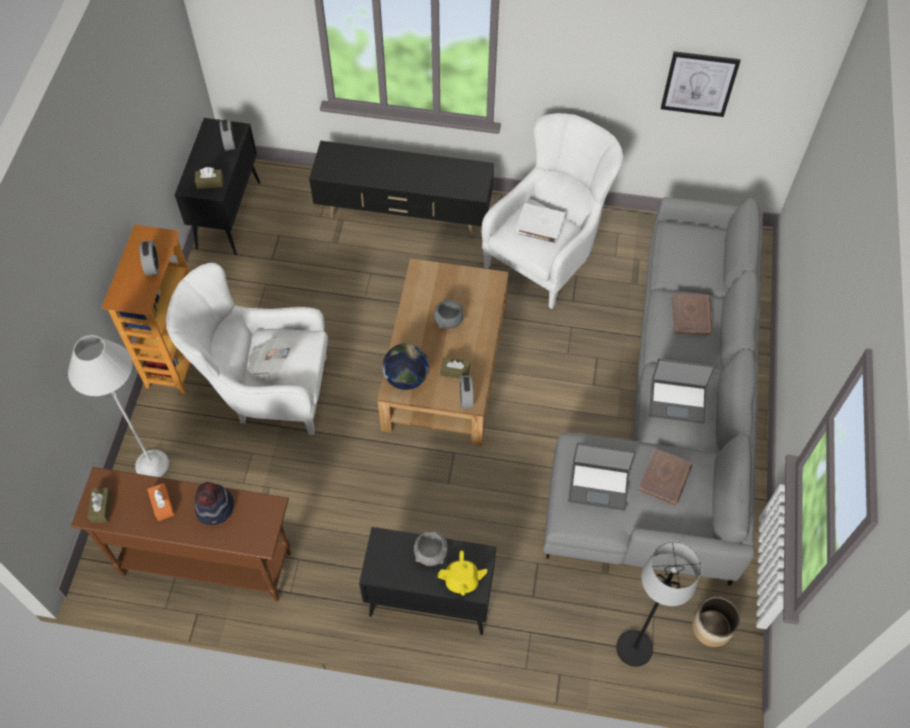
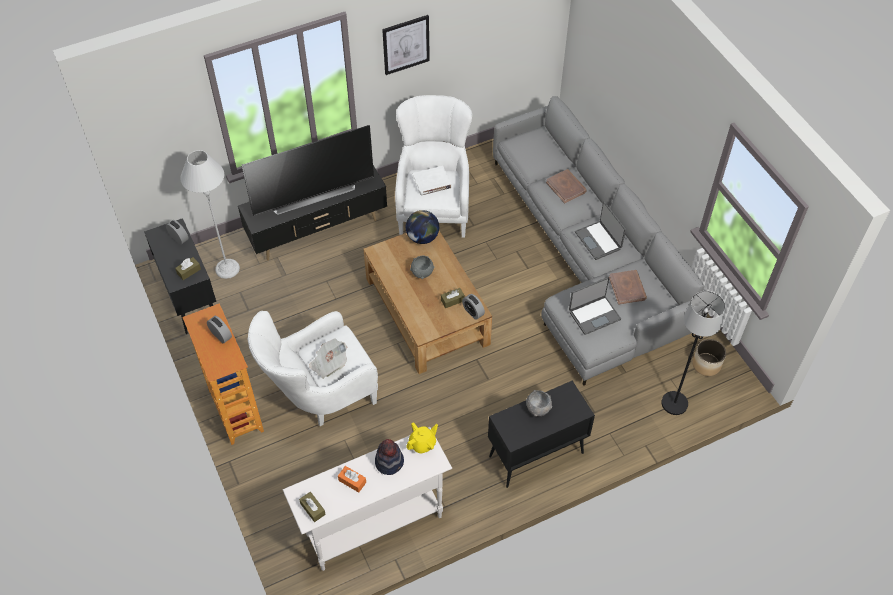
camera: 35 degrees left, 5 degrees down
(152, 465) = (281, 489): grey floor lamp -> grey floor lamp (227, 268)
(206, 562) = (373, 525): brown console table -> white console table
(403, 169) = (312, 194): none -> television
(406, 378) = (425, 322): globe -> globe (422, 237)
(462, 580) = (569, 411): yellow teapot -> yellow teapot (422, 444)
(677, 401) = (598, 240): laptop -> laptop turned 90 degrees clockwise
(699, 83) = (490, 36): picture -> picture (406, 44)

